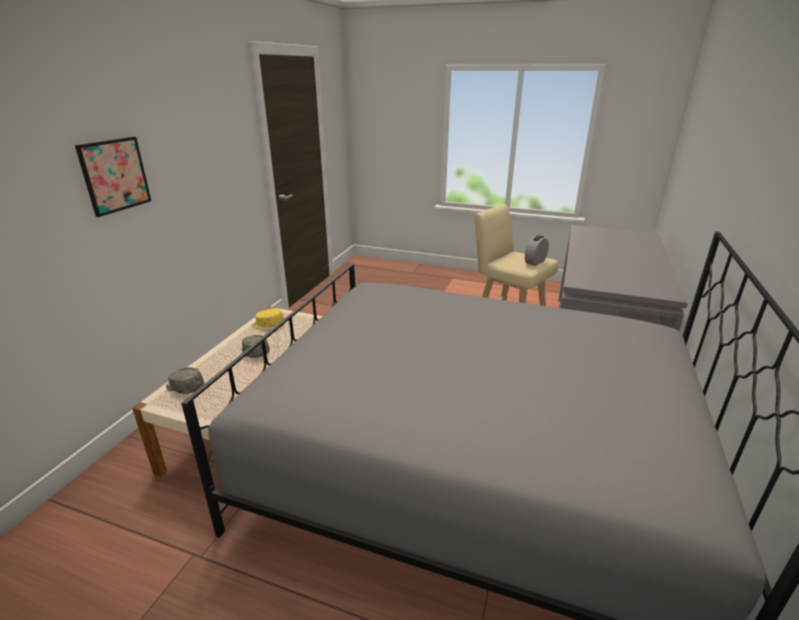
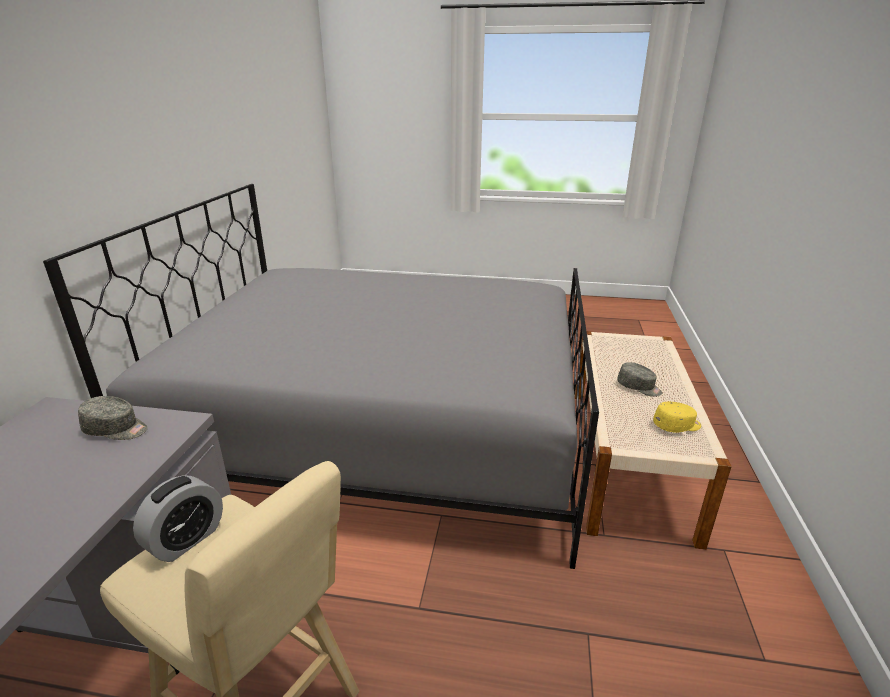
camera: 170 degrees right, 0 degrees up
(115, 175) = (843, 180): picture -> none
(184, 387) = (653, 351): grey cap -> grey cap (116, 429)

